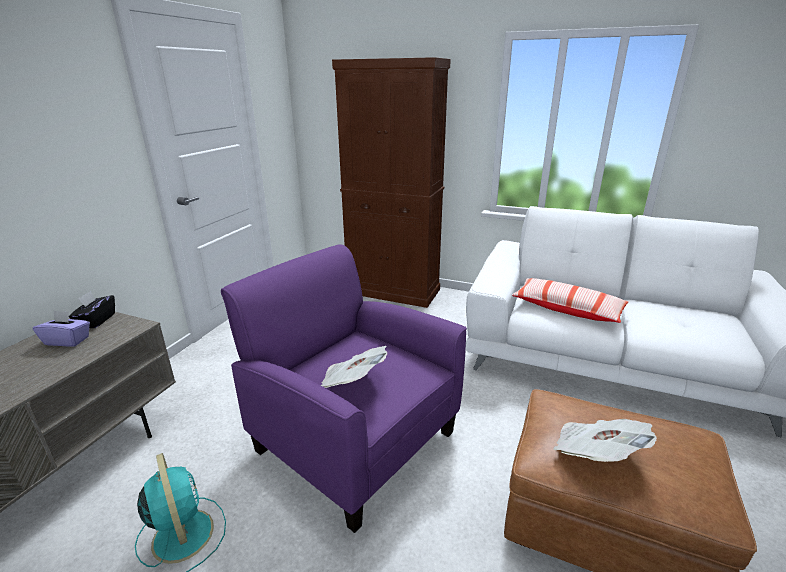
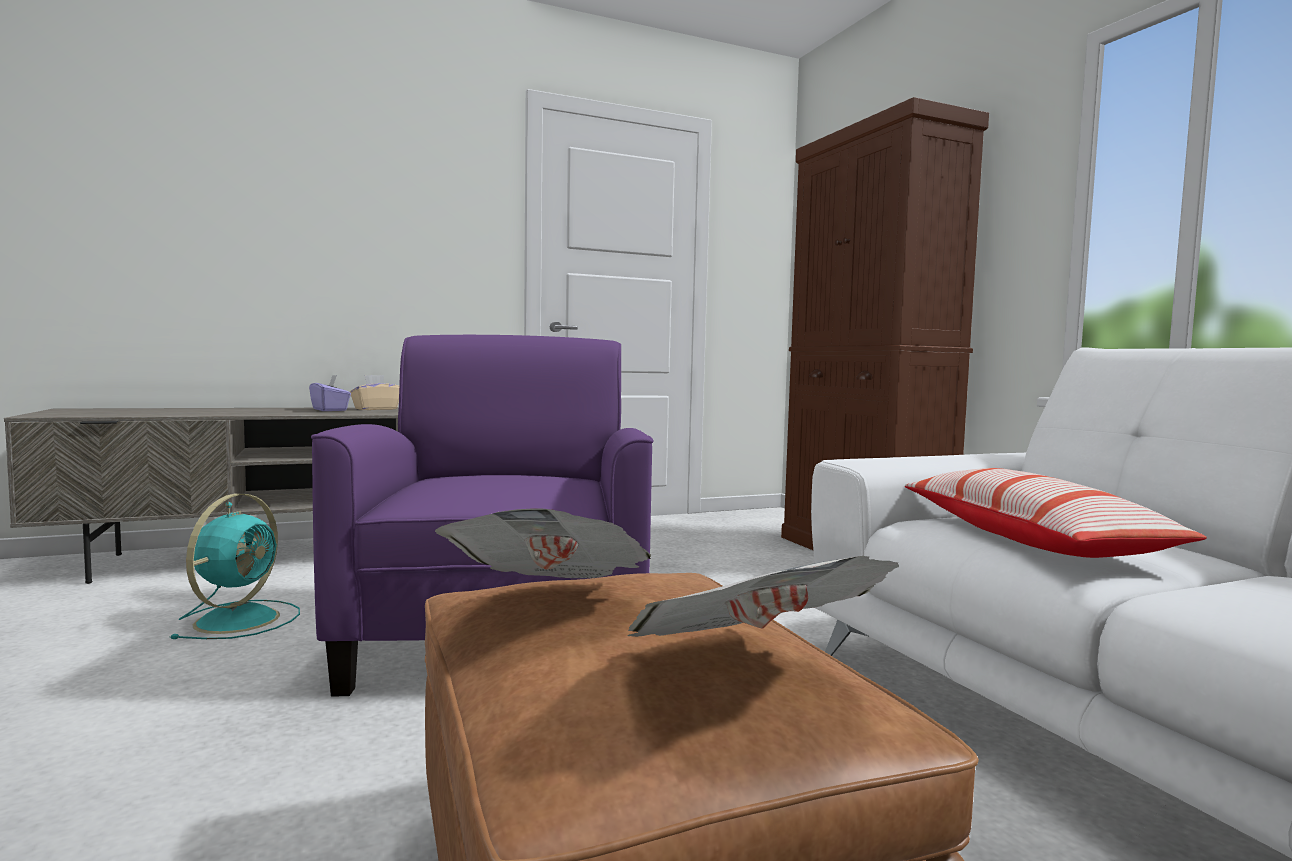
camera: 45 degrees right, 20 degrees down
(96, 321) = (375, 409): black tissue box -> beige tissue box
(353, 382) = (461, 483): newspaper -> newspaper (750, 673)

